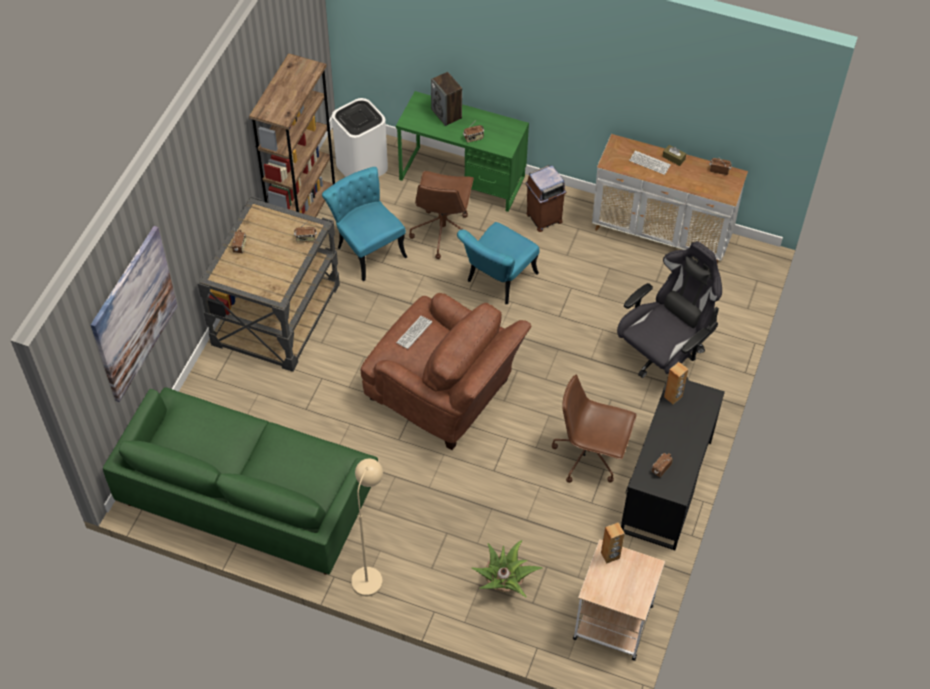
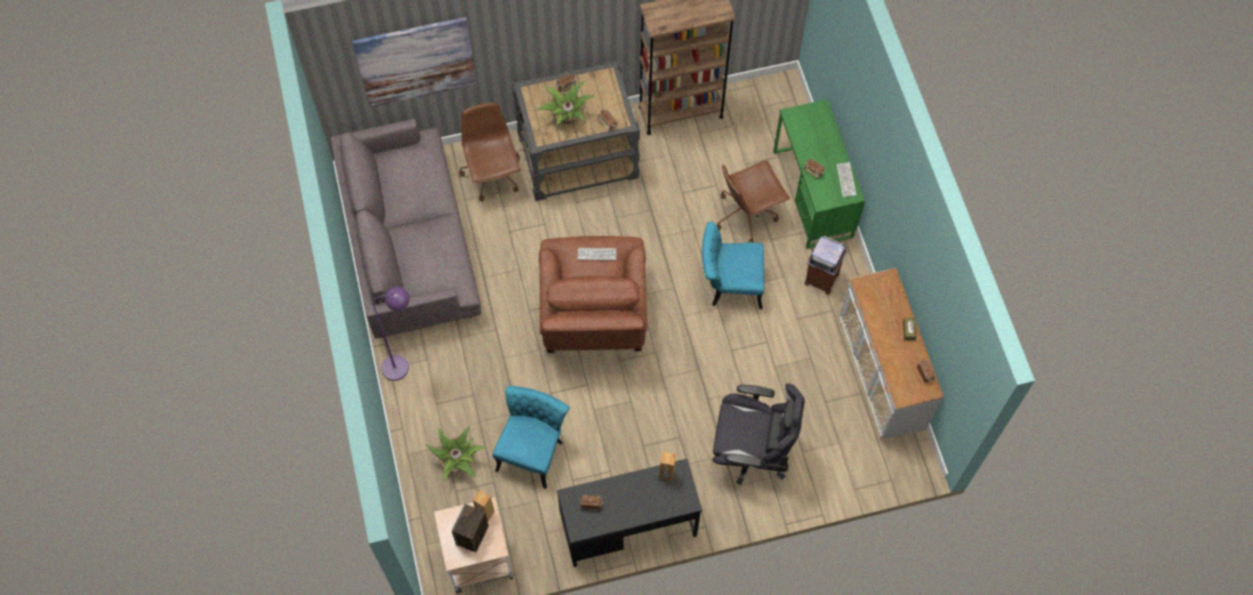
camera: 55 degrees right, 10 degrees up
(248, 496) = (409, 245): green sofa -> grey sofa
(272, 264) = (566, 118): none -> potted plant
(361, 166) = (764, 116): white trash can -> none
(367, 248) = (687, 173): turquoise chair -> turquoise chair (532, 449)
(370, 574) = (403, 366): beige floor lamp -> purple floor lamp
(447, 114) = (822, 137): speaker -> speaker (472, 535)
(591, 457) = (614, 455): brown office chair -> brown office chair (493, 177)
(649, 163) = (887, 315): keyboard -> keyboard (846, 180)

